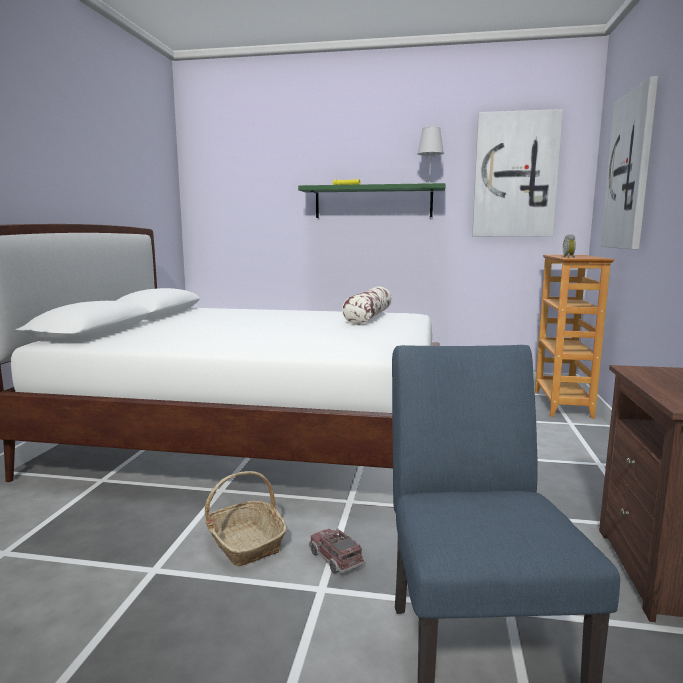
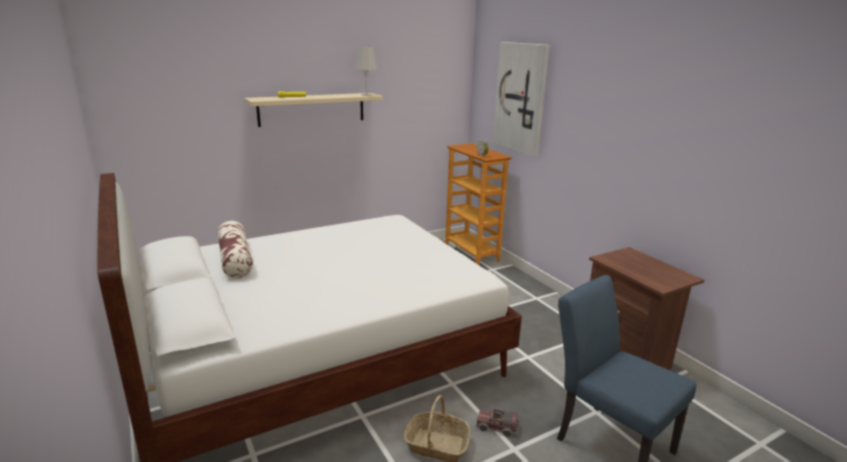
camera: 40 degrees left, 10 degrees up
(368, 317) = (376, 230): pillow -> pillow (235, 259)
(373, 202) = (312, 109): green shelf -> beige shelf
(515, 175) = (422, 83): picture -> none

